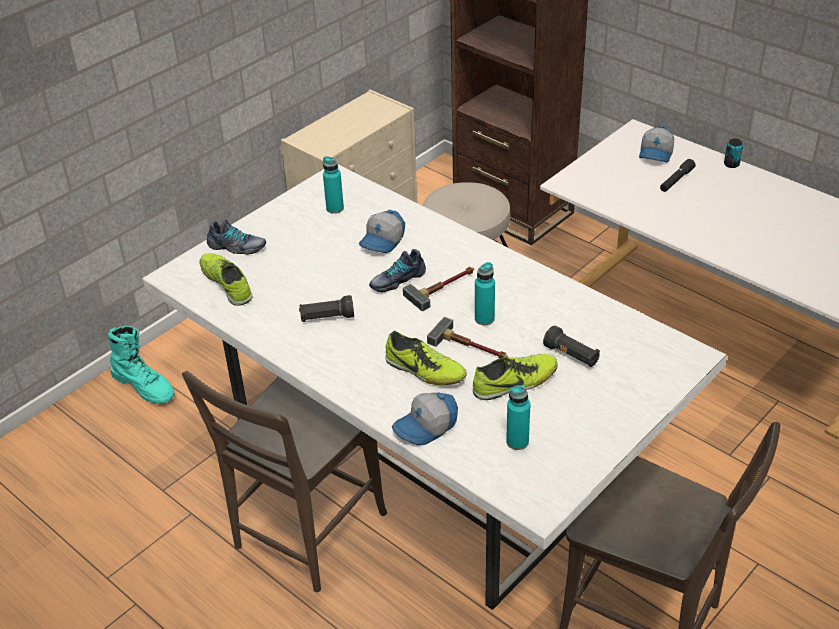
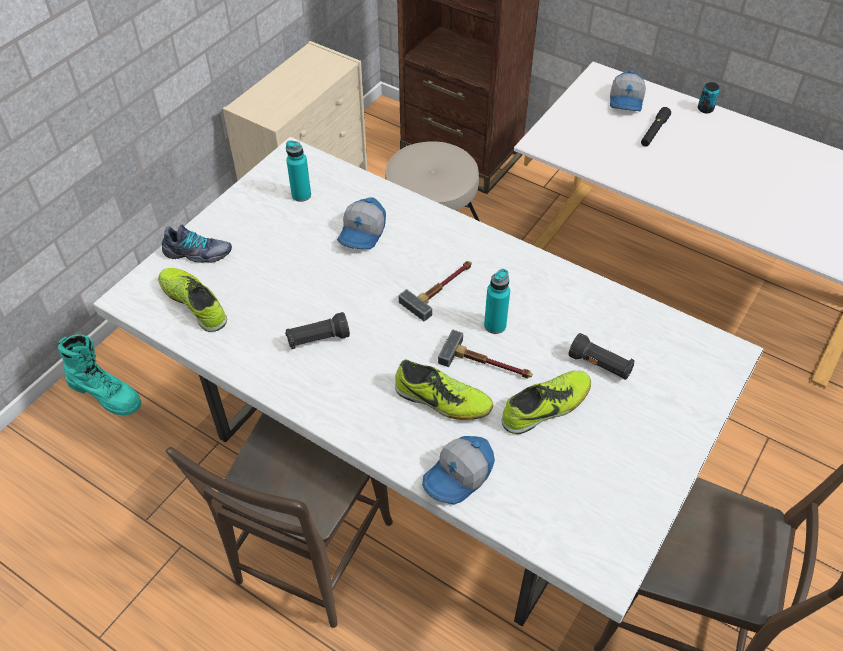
camera: 10 degrees left, 10 degrees up
(397, 280) = (388, 282): shoe -> none
(517, 442) = (565, 486): turquoise bottle -> none

